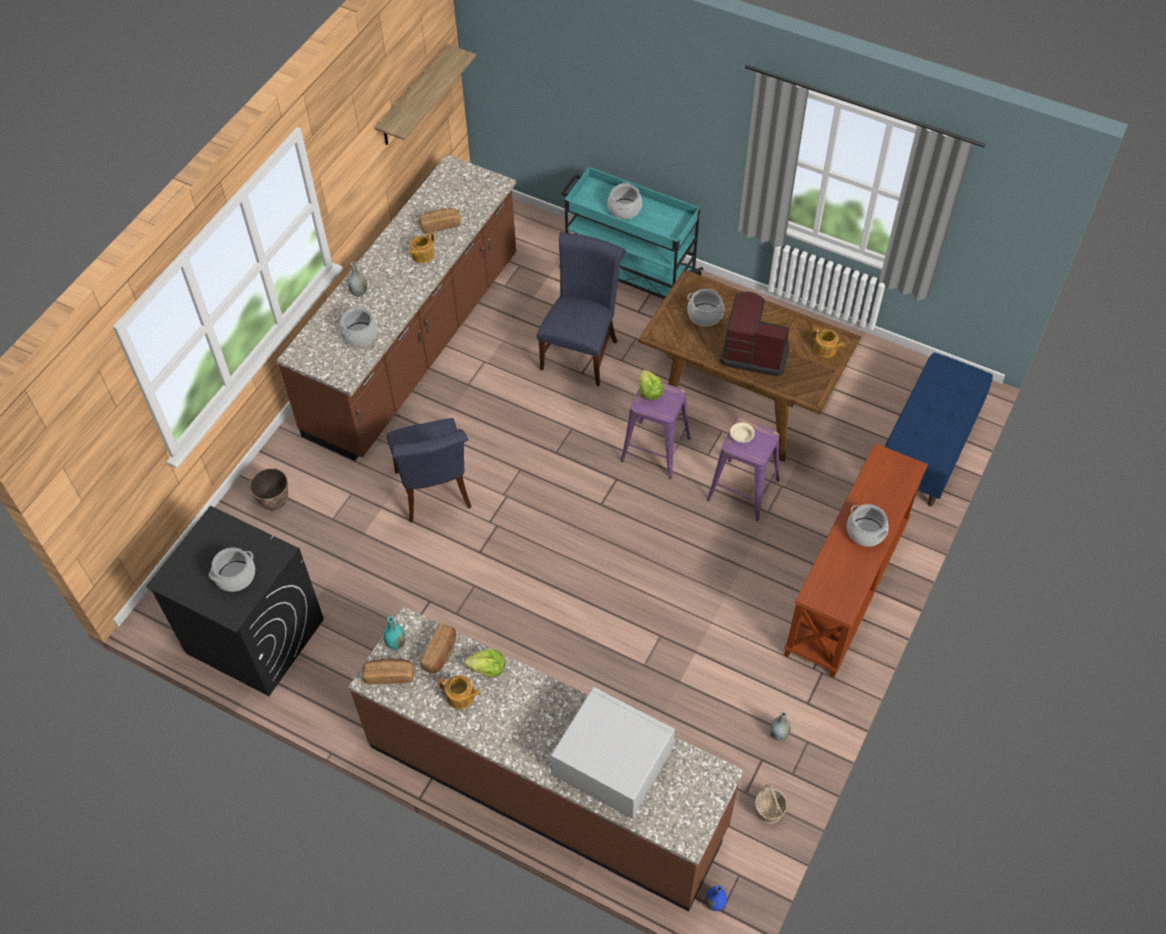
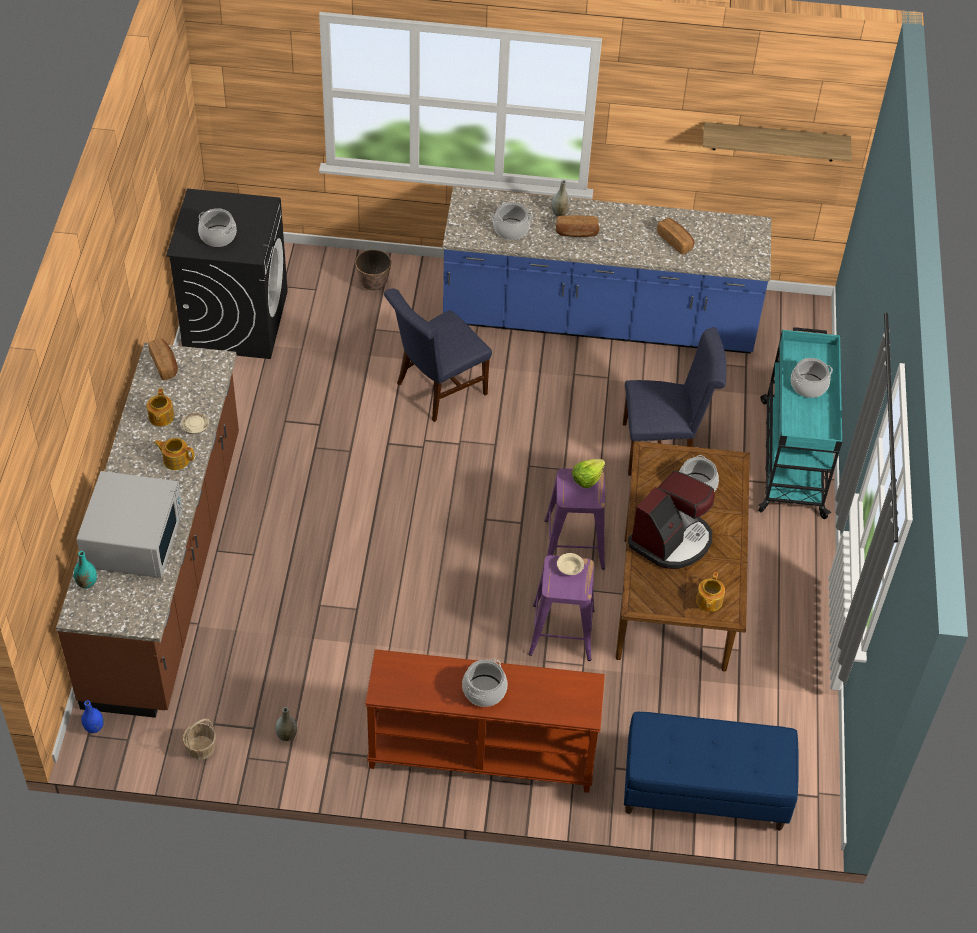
camera: 65 degrees right, 5 degrees down
(396, 643) = (197, 359): turquoise vase -> turquoise vase (87, 583)
(415, 345) = (598, 321): brown counter -> blue counter
(422, 255) = (630, 241): teapot -> teapot (175, 459)
(440, 653) = (198, 391): bread -> bread (576, 233)
(487, 668) = (195, 427): lettuce -> beige plate
(754, 351) = (671, 540): coffee machine -> coffee machine turned 45 degrees clockwise

